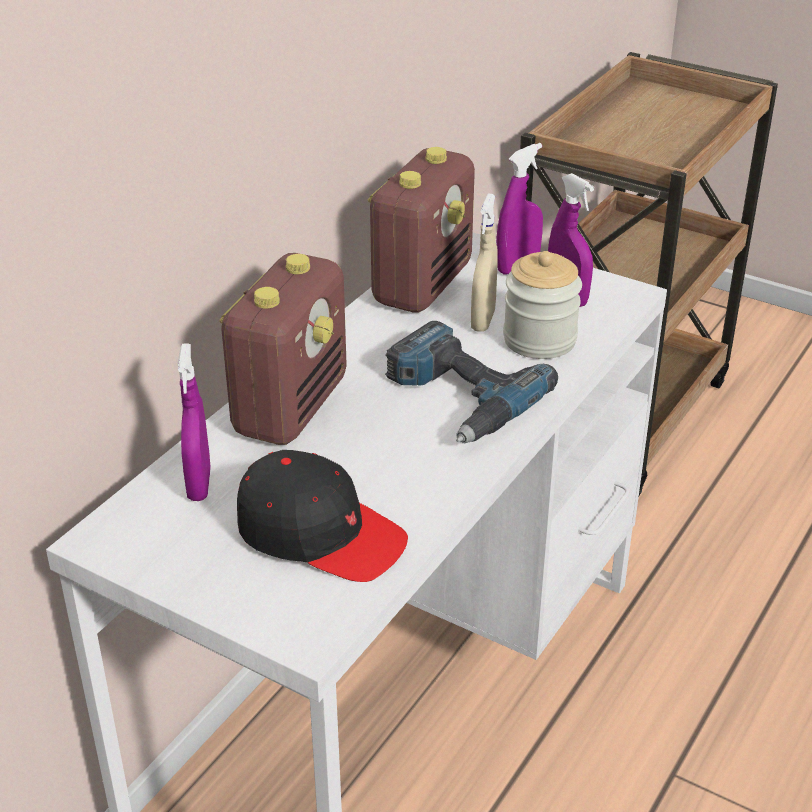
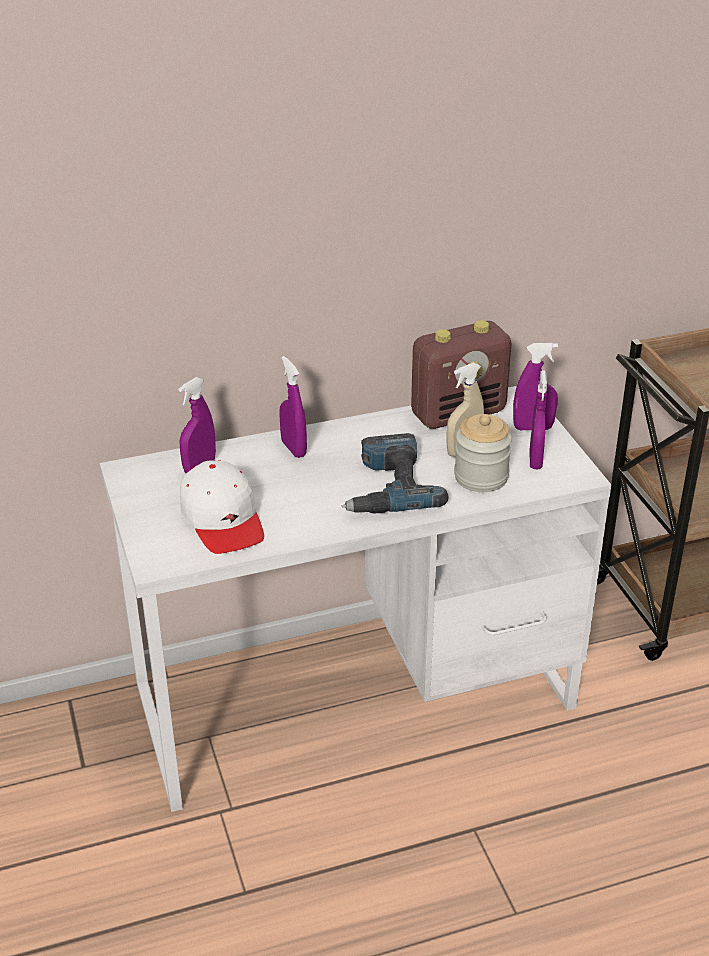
camera: 40 degrees right, 0 degrees up
(290, 406) = (293, 449): radio -> purple spray bottle
(320, 533) = (223, 519): black cap -> white cap

